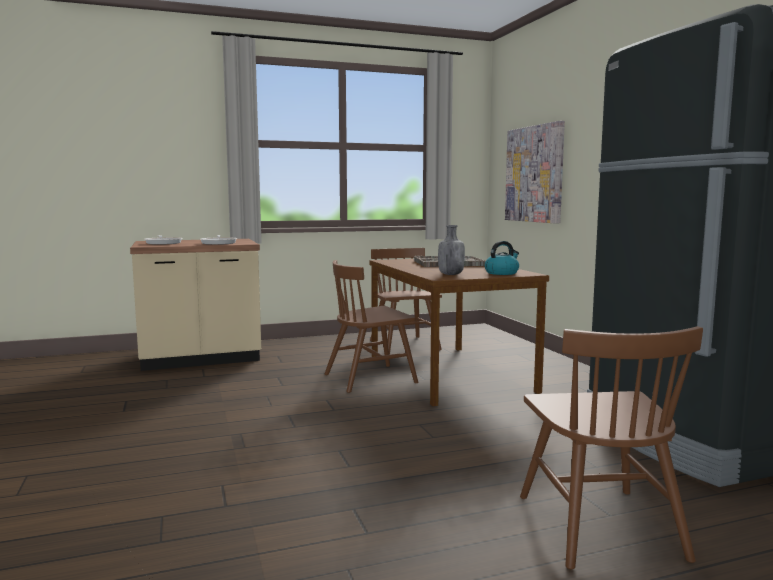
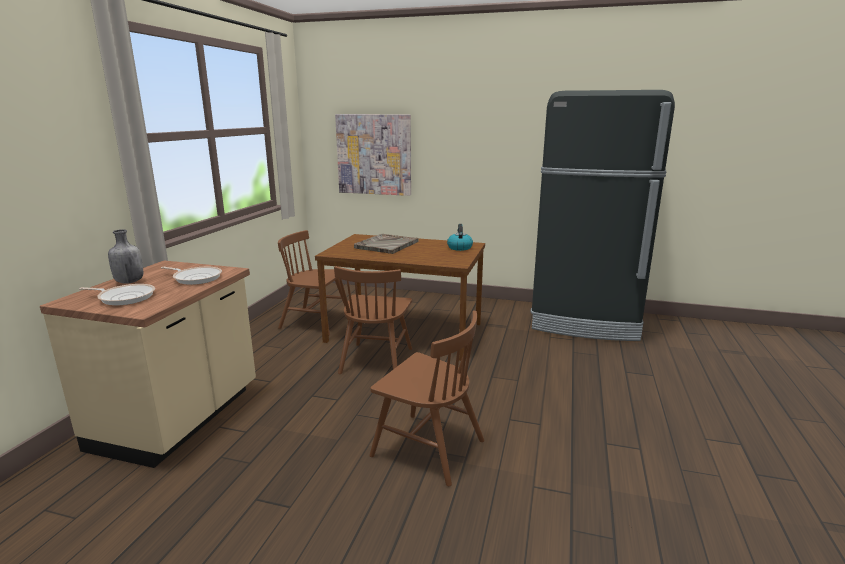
camera: 55 degrees left, 10 degrees up
(450, 274) = (445, 258): grey bottle -> grey bottle (129, 282)
(599, 526) = (663, 382): brown chair -> brown chair (427, 448)

